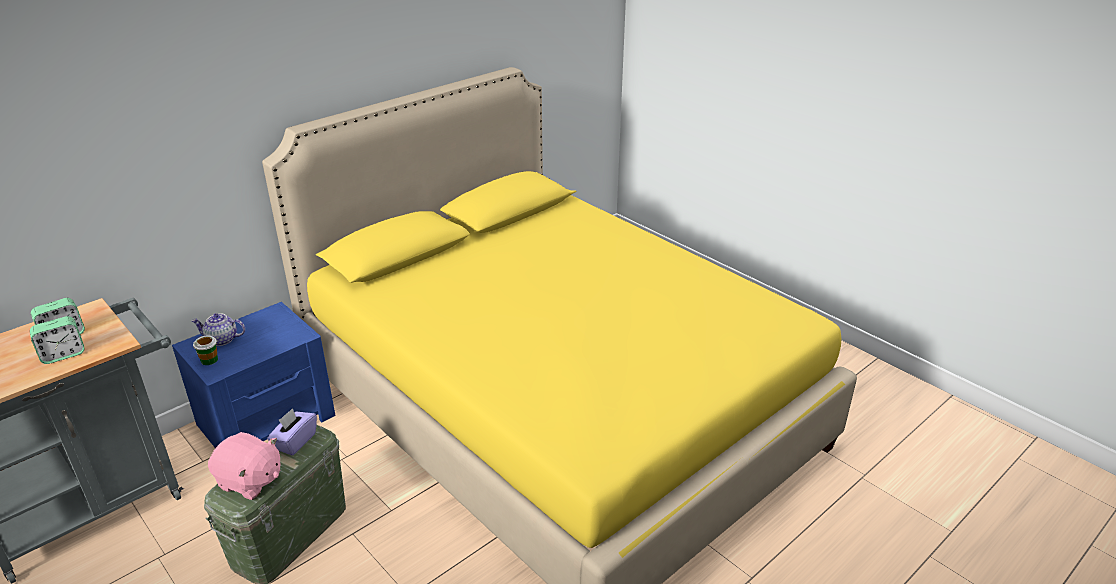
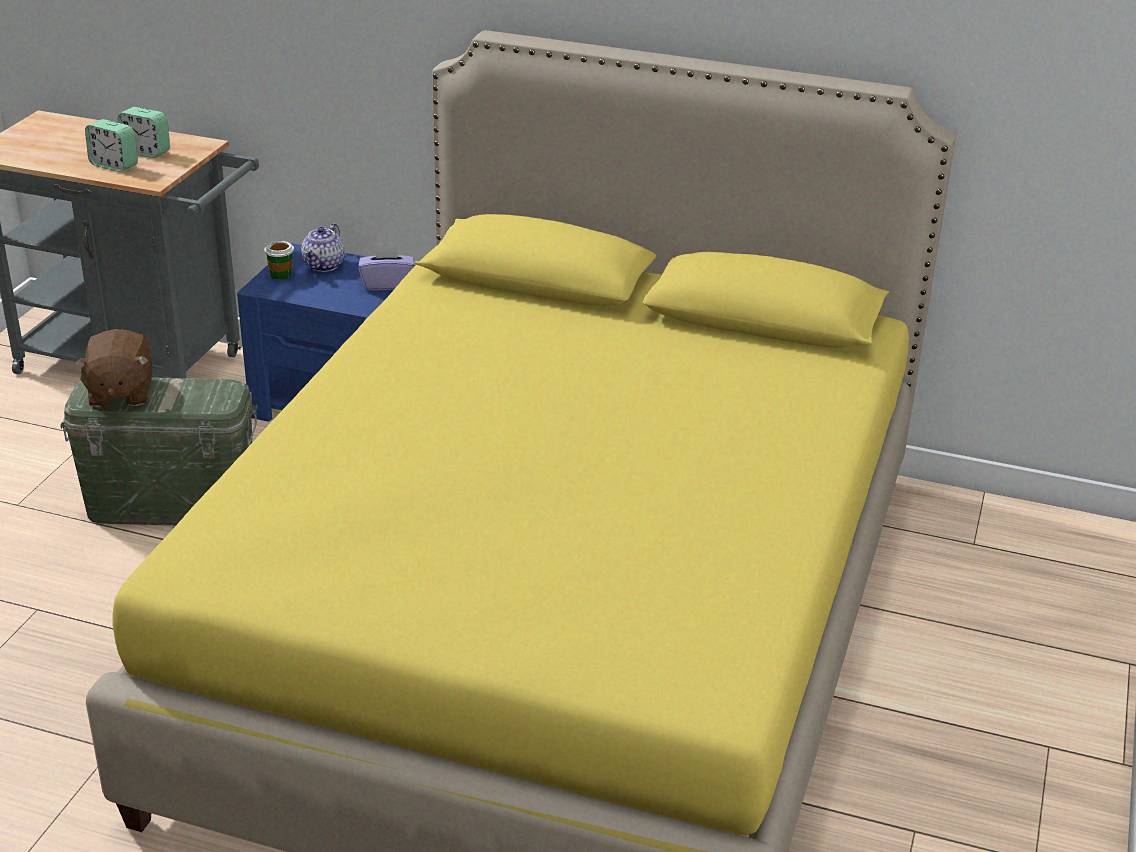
camera: 60 degrees right, 0 degrees up
(221, 340) = (324, 265): teapot -> teapot turned 135 degrees counterclockwise
(250, 481) = (120, 393): pink plush toy -> brown plush toy
(295, 441) = (202, 393): purple tissue box -> purple tissue box (387, 284)

